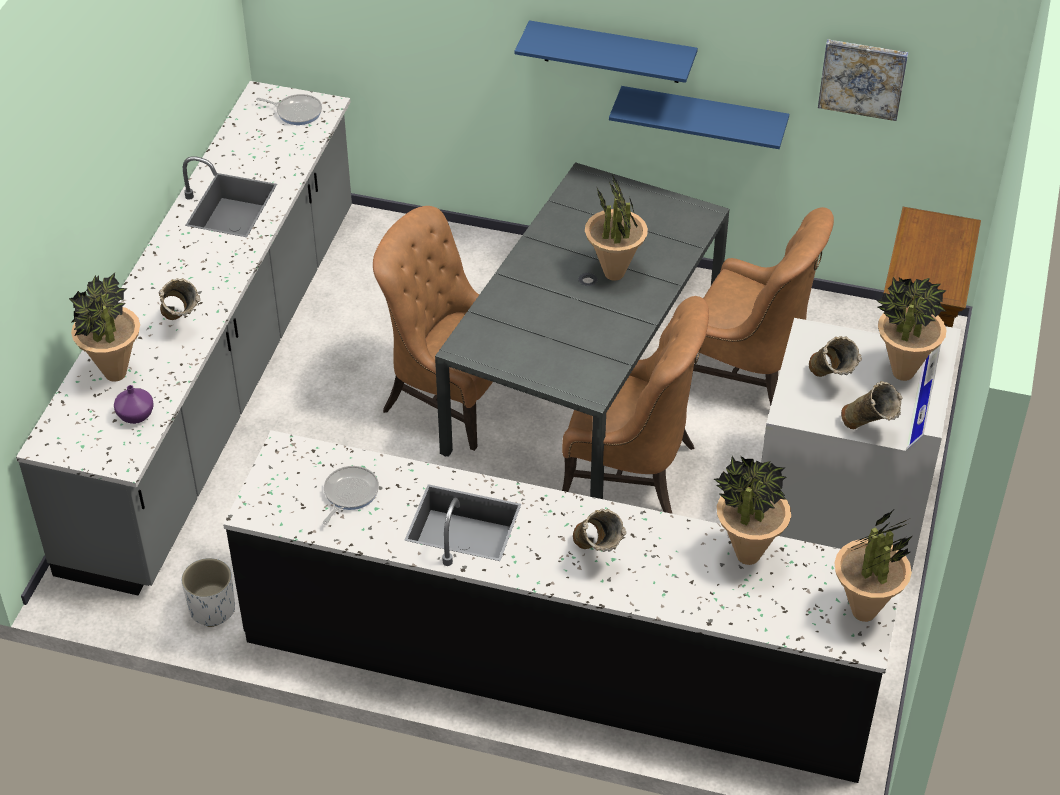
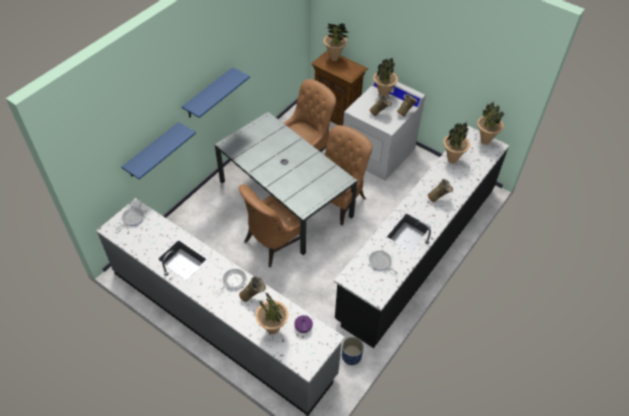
camera: 70 degrees left, 5 degrees up
(207, 286) = (233, 281): none -> frying pan
(212, 609) = (351, 356): white planter -> blue planter
(614, 274) = (286, 153): potted plant -> potted plant (334, 58)
(703, 117) = (238, 91): blue shelf -> blue shelf (152, 150)
(862, 78) = (276, 35): picture -> none

